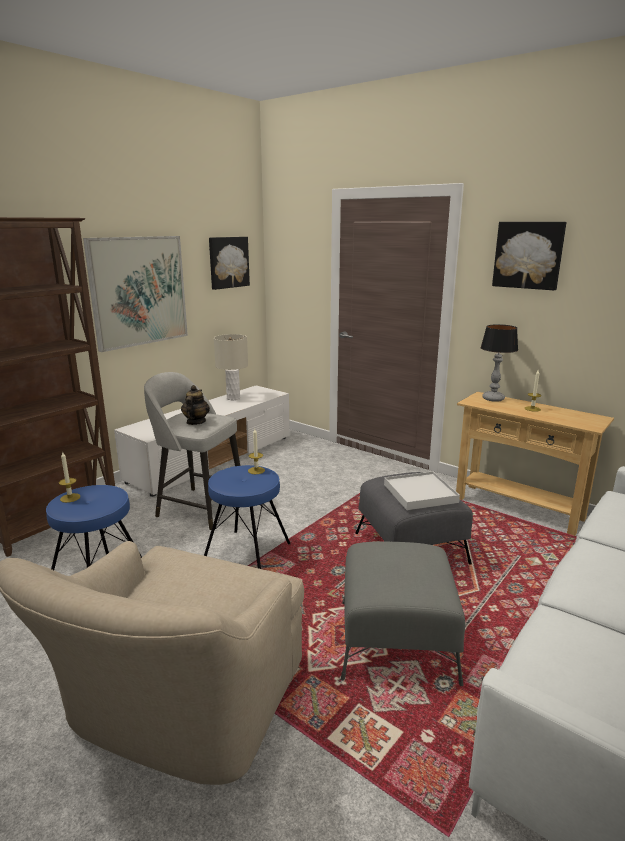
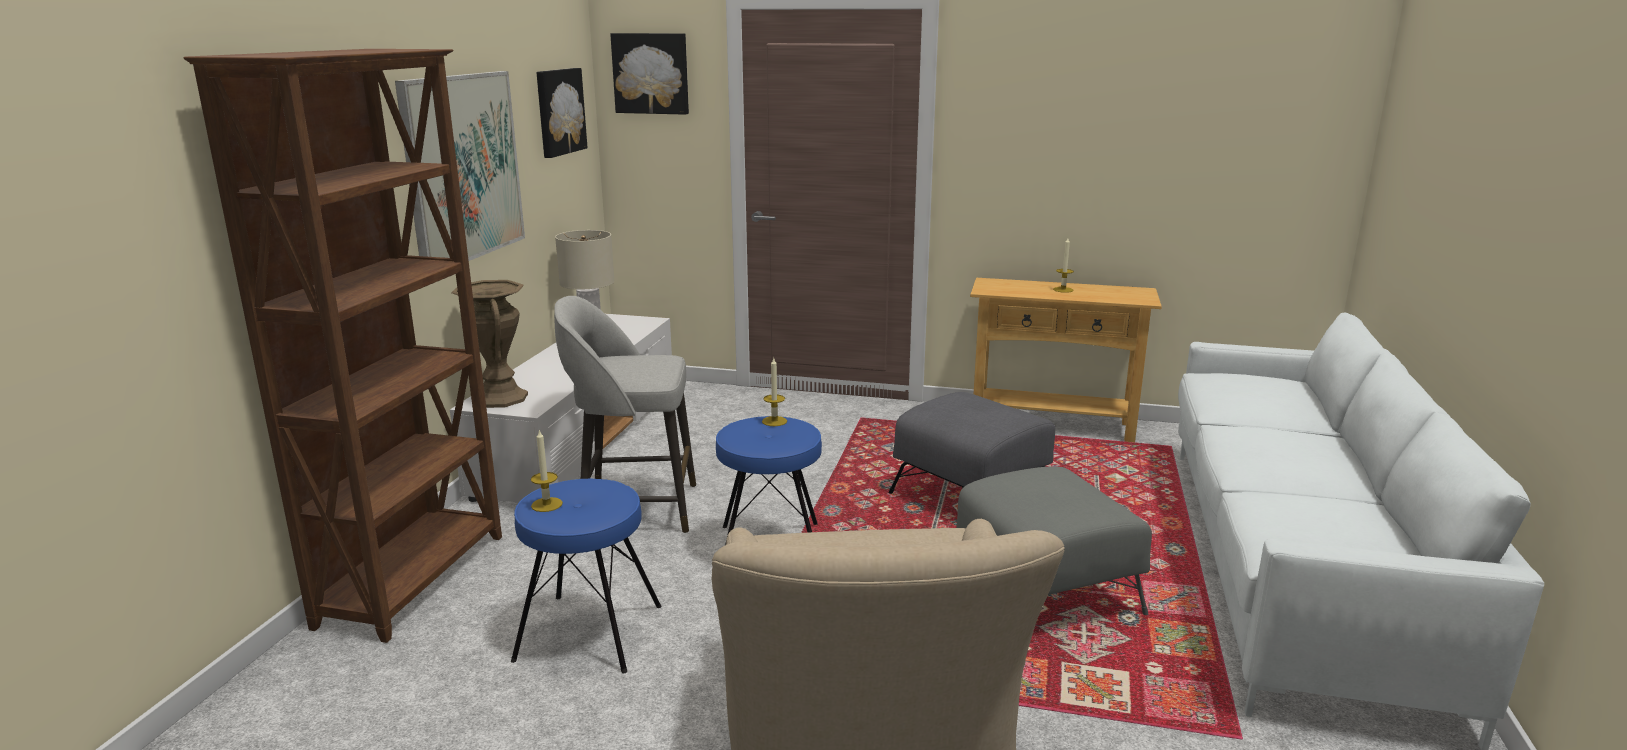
camera: 25 degrees left, 0 degrees up
(144, 427) = (500, 398): none -> brown vase
(195, 422) = (638, 368): teapot -> none
(420, 493) = (989, 414): white tray -> none
(492, 399) = (1005, 284): table lamp -> none
(528, 255) = (1036, 89): picture -> picture (651, 73)

